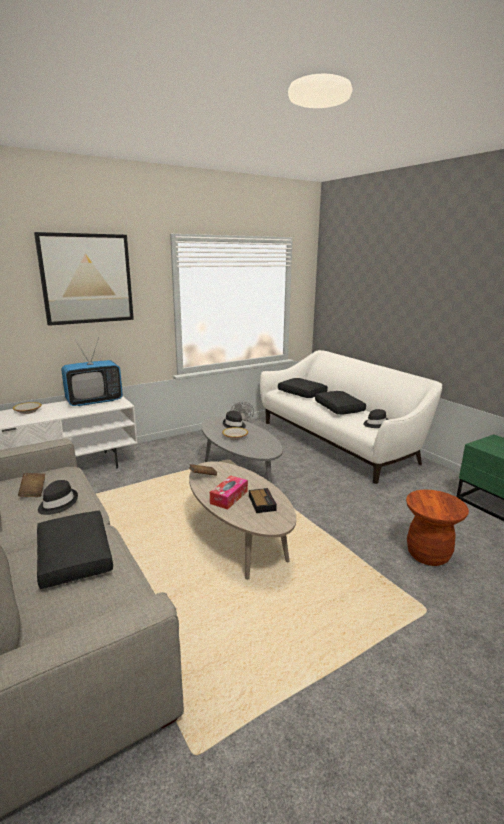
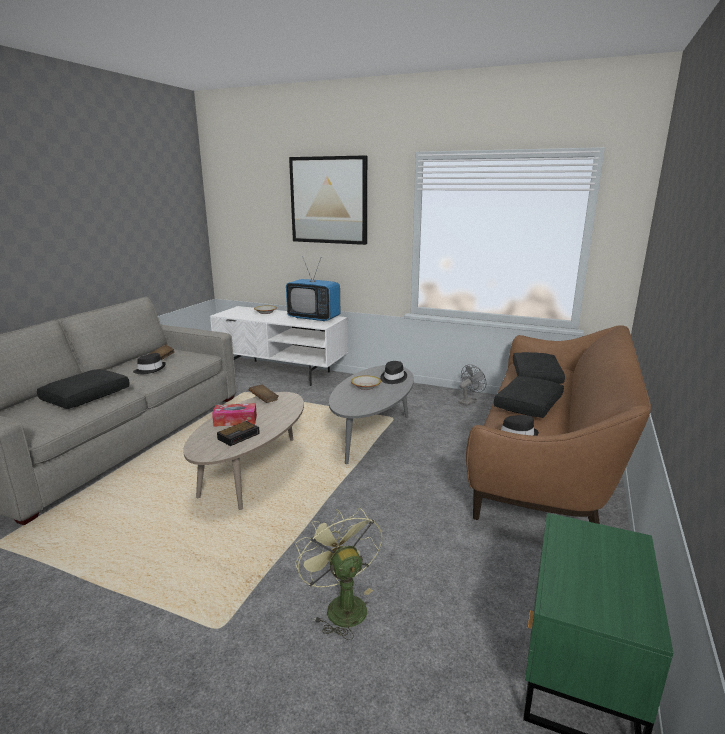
camera: 55 degrees right, 0 degrees up
(338, 442) = (548, 461): white sofa -> brown sofa
(428, 554) = (341, 605): brown stool -> green fan

